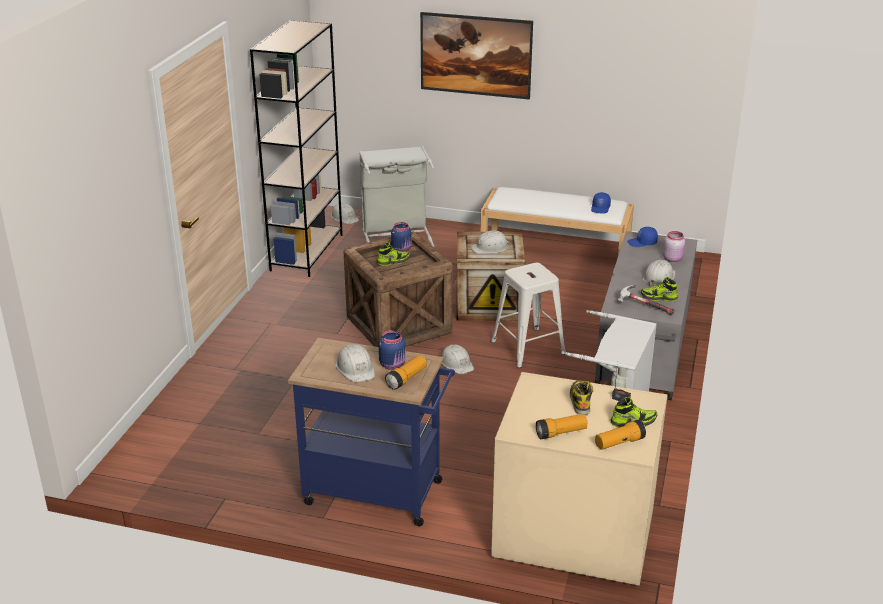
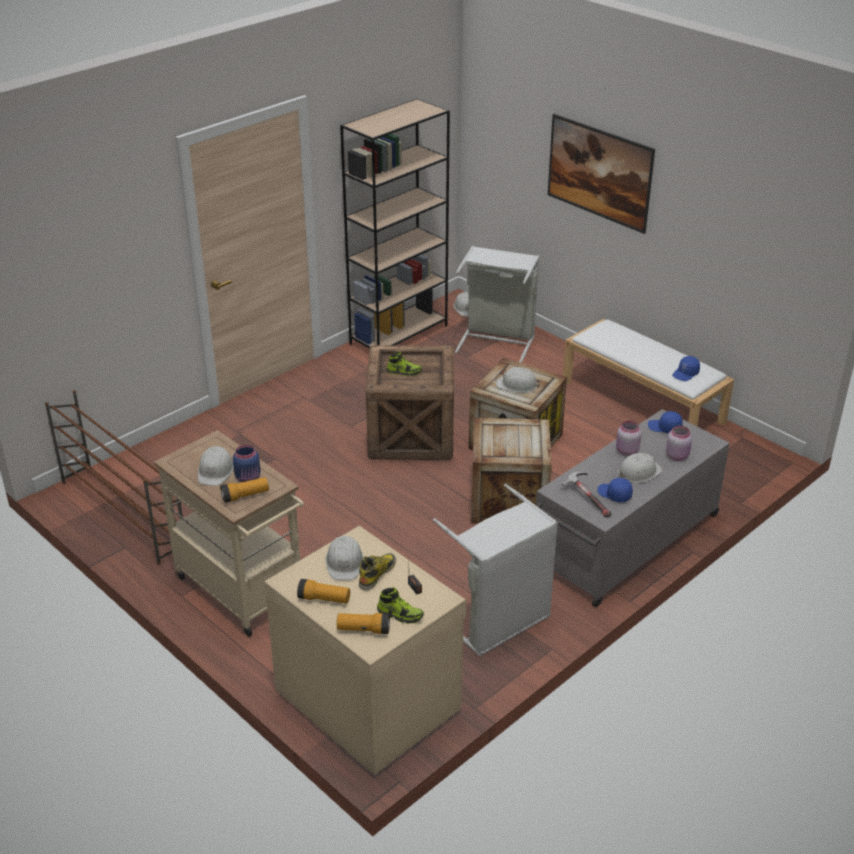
camera: 30 degrees right, 5 degrees up
(193, 472) = (122, 514): none -> brown shoe rack
(377, 494) = (242, 592): blue cart -> beige cart
(402, 249) = (424, 362): blue jar -> none
(456, 363) = (427, 493): white hard hat -> white hard hat (344, 562)
(527, 348) = (508, 500): white stool -> crate
(633, 266) = (626, 451): none -> pink jar
(659, 298) = (614, 494): shoe -> blue cap

